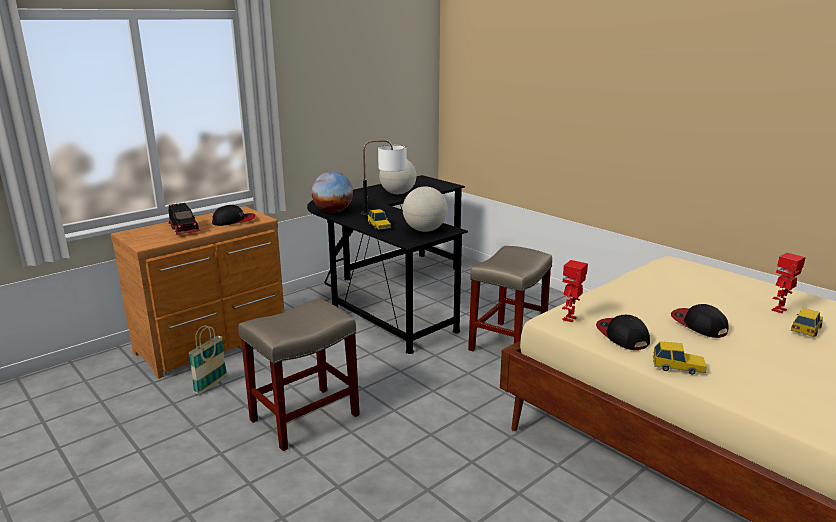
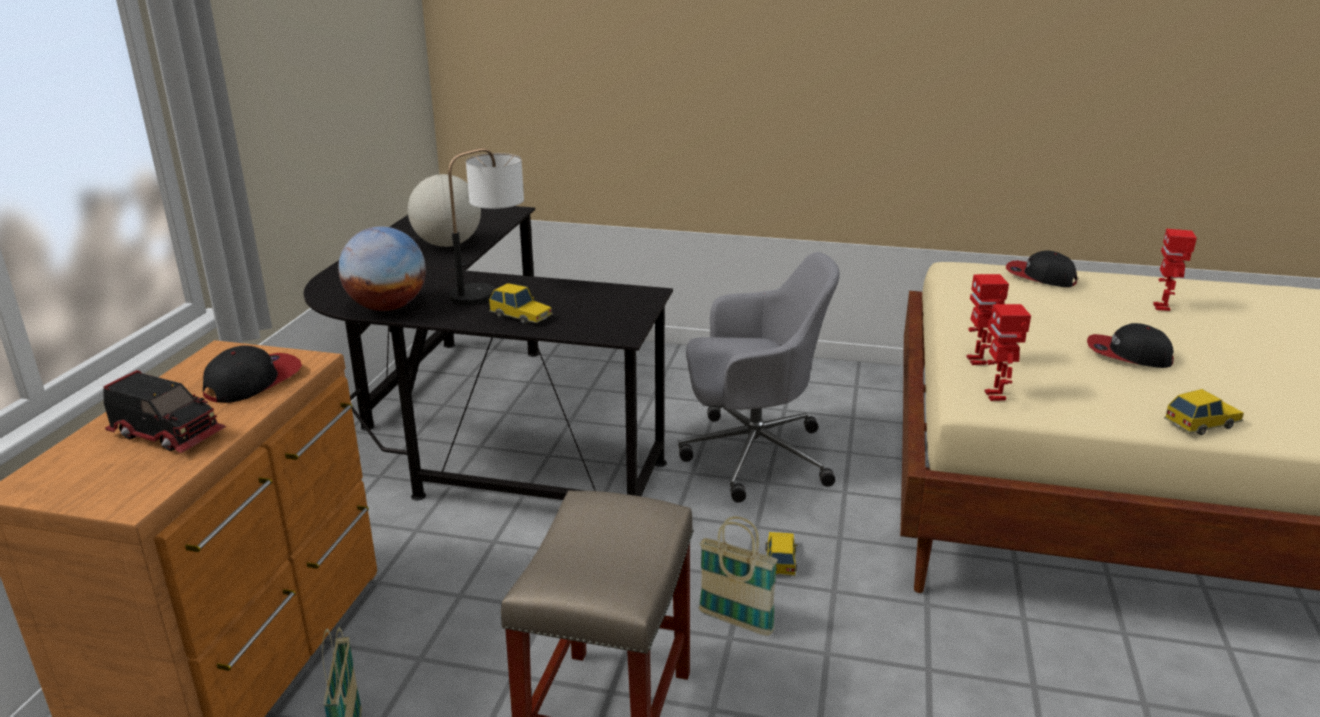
camera: 35 degrees left, 5 degrees up
(405, 405) = (735, 622): none -> basket
(424, 230) = (609, 305): globe -> none
(508, 343) = (751, 455): beige stool -> grey office chair
(590, 302) = (977, 361): none -> toy robot
(622, 336) = (1087, 400): cap -> cap (1040, 277)
(806, 328) = (1219, 324): toy car -> toy car (780, 559)

